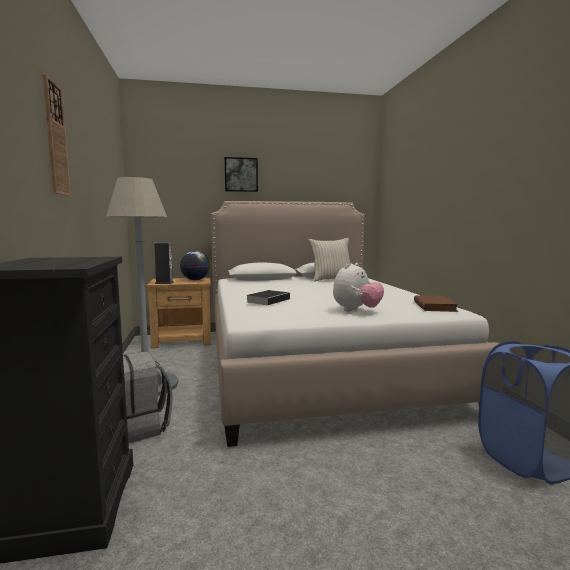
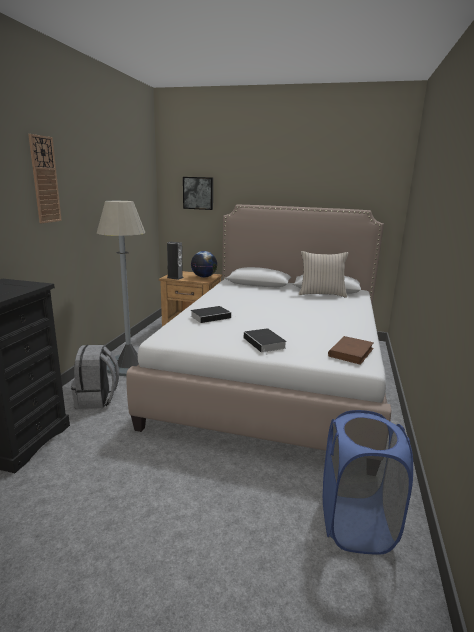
camera: 25 degrees right, 10 degrees up
(241, 175) = (256, 178): picture -> picture (198, 193)
(356, 310) = (265, 343): plush toy -> book

